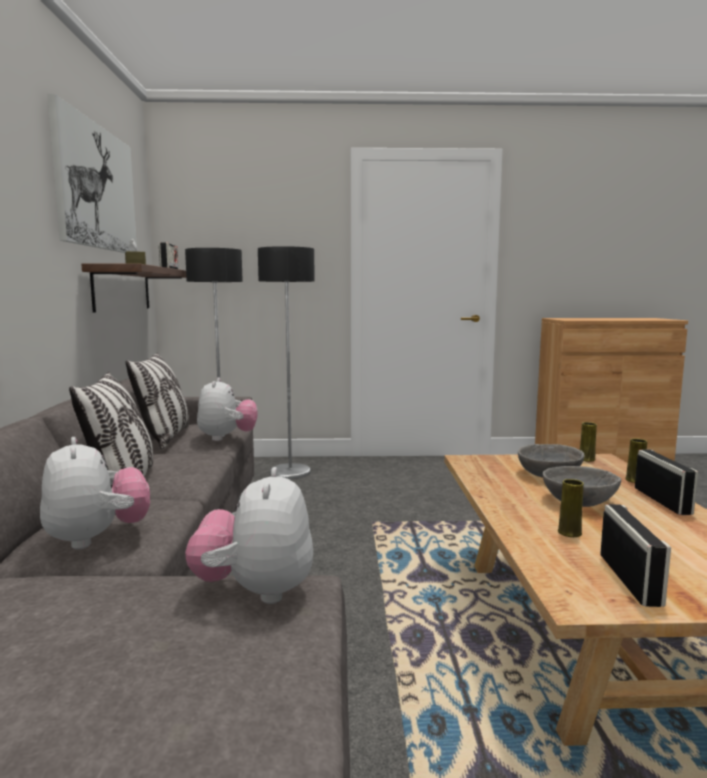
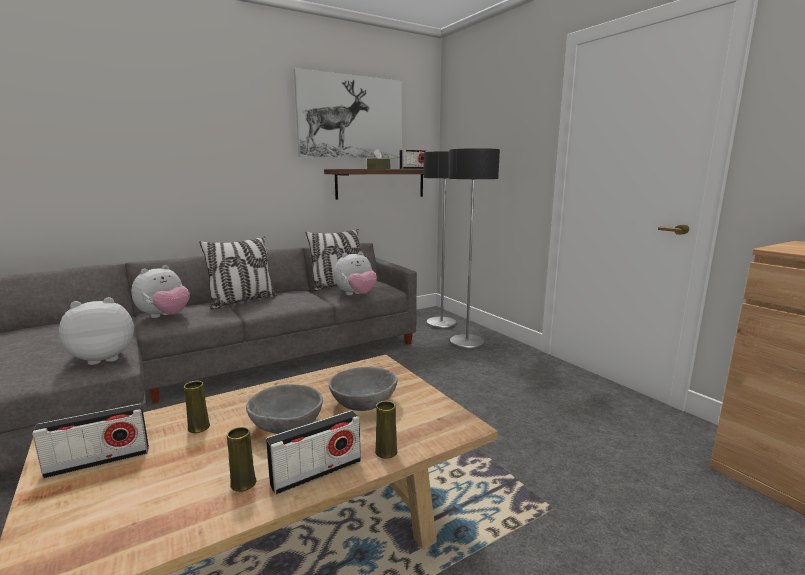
camera: 60 degrees right, 5 degrees up
(586, 459) = (447, 417): yellow vase -> yellow vase (243, 483)

